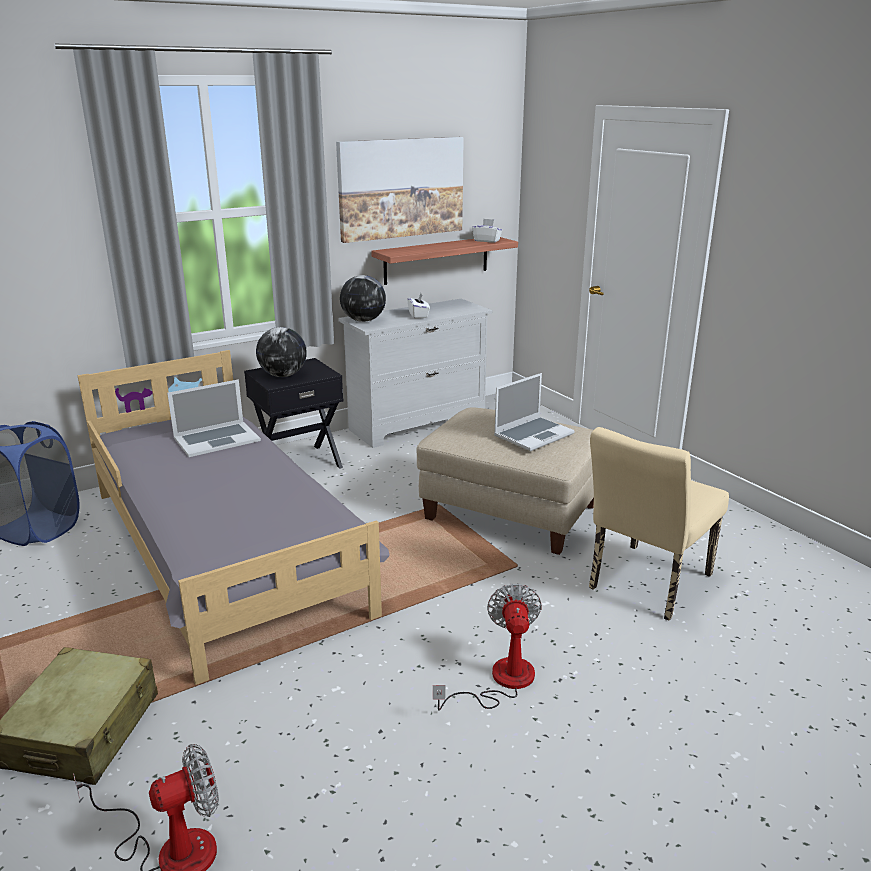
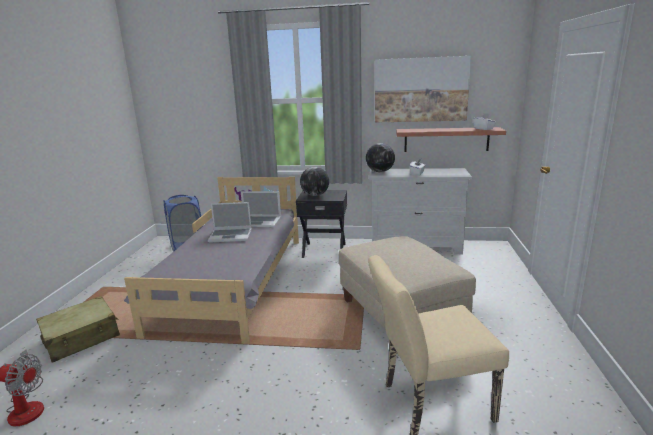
camera: 40 degrees right, 5 degrees down
(500, 681) = (251, 414): fan -> none
(533, 435) = (409, 261): laptop -> laptop (231, 236)

